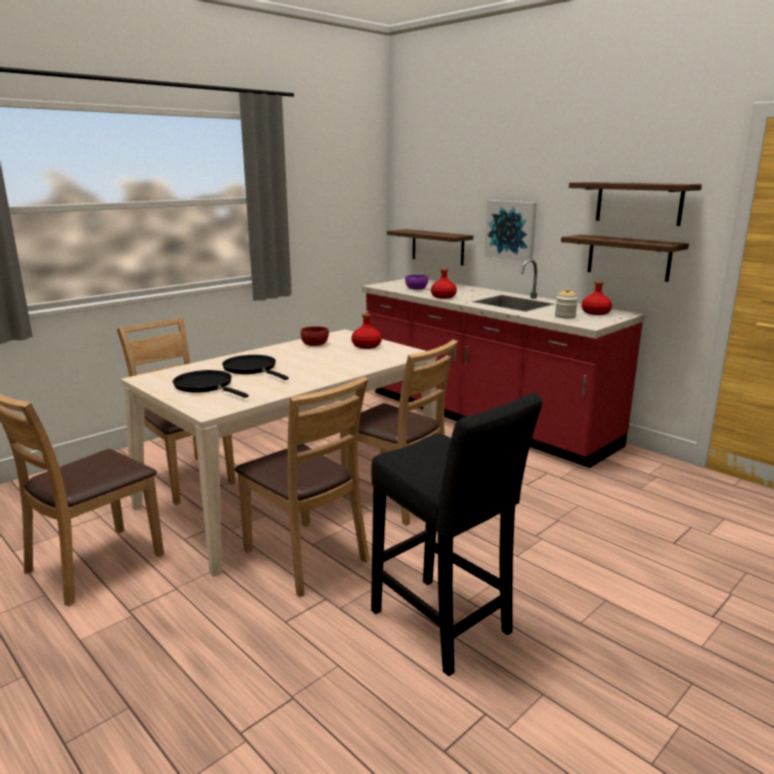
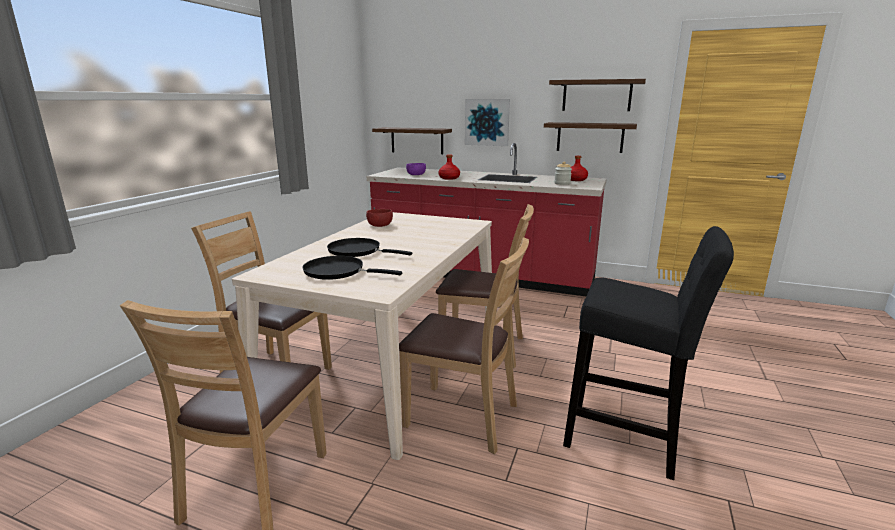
camera: 25 degrees left, 0 degrees up
(366, 346) = (426, 221): red bottle -> none

